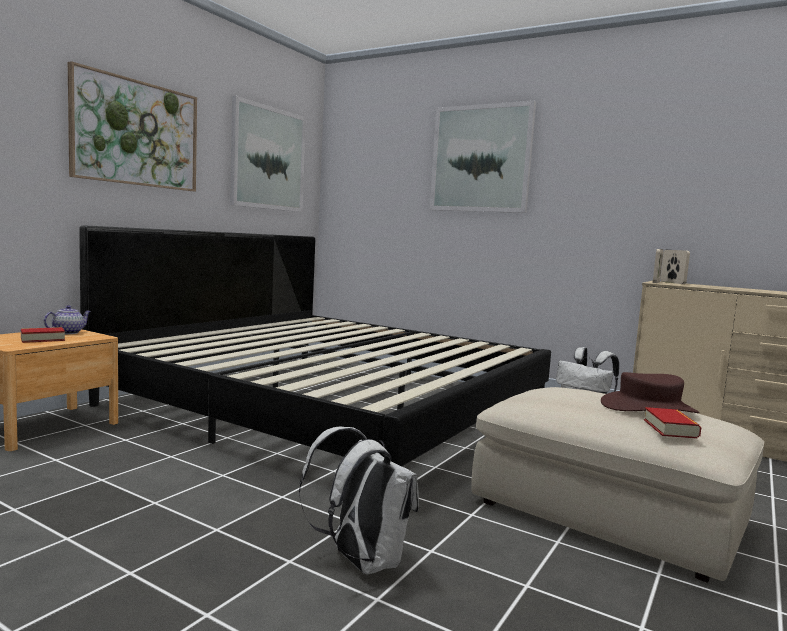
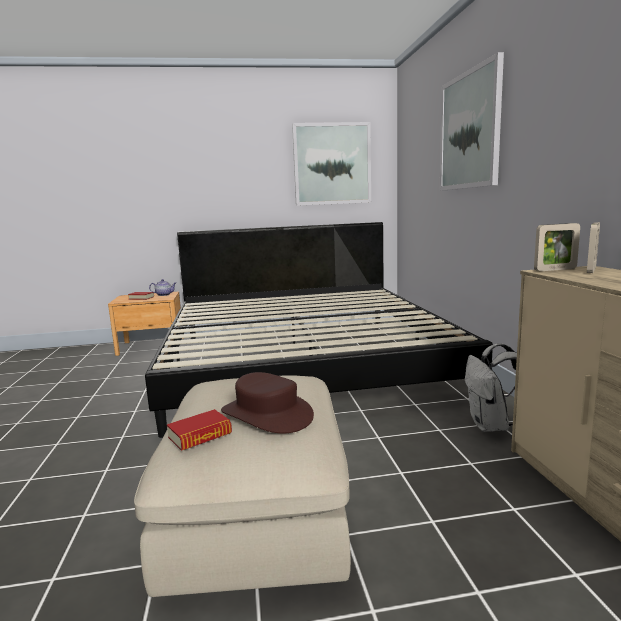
camera: 50 degrees right, 5 degrees up
(136, 133) = (214, 168): picture -> none
(360, 561) = (71, 458): white backpack -> none

